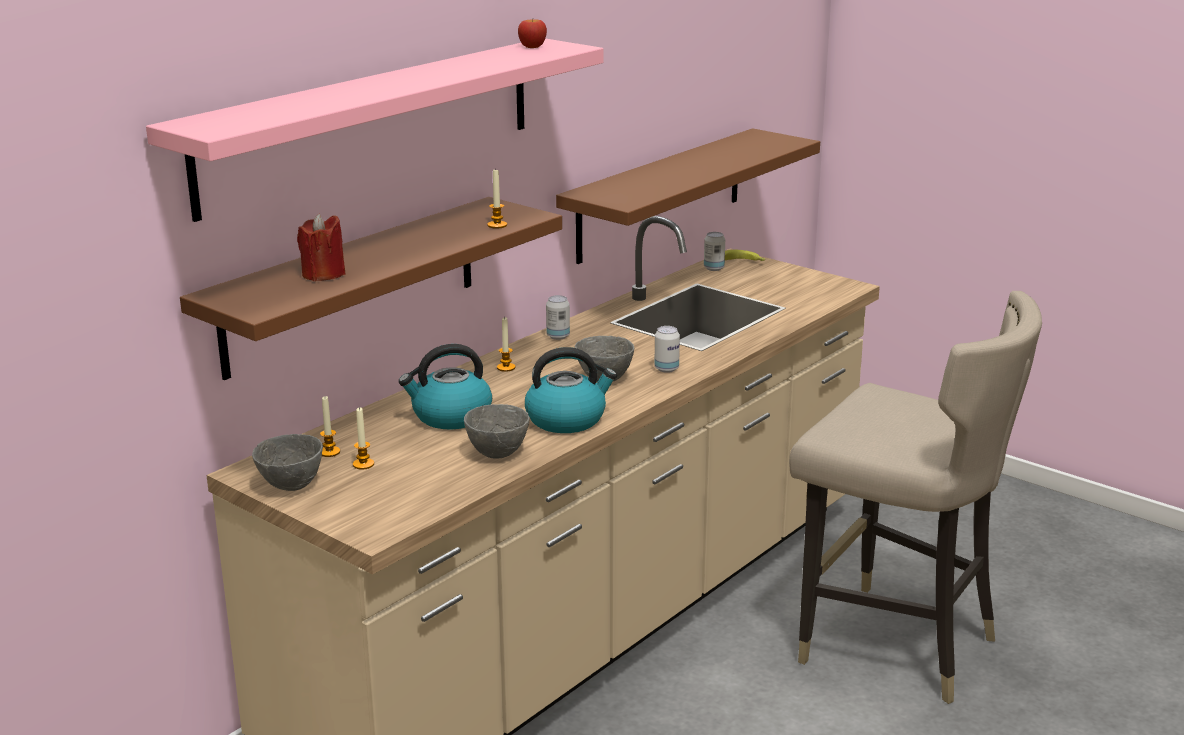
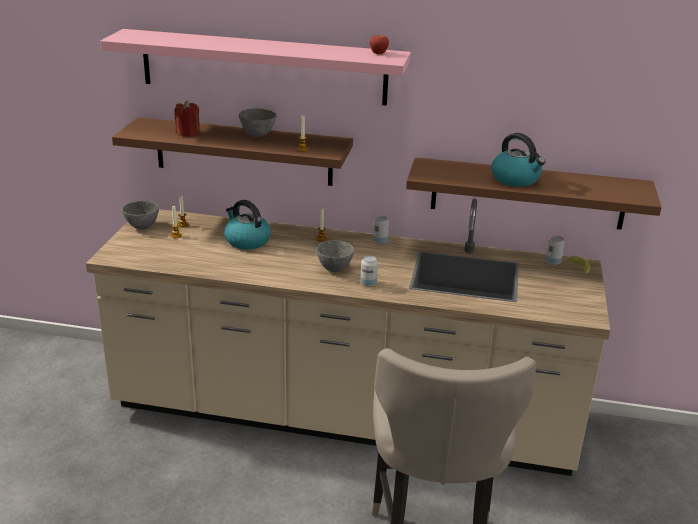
camera: 60 degrees right, 5 degrees up
(496, 453) = (213, 263): grey bowl -> grey bowl (257, 135)
(567, 419) = (270, 271): kettle -> kettle (516, 179)

